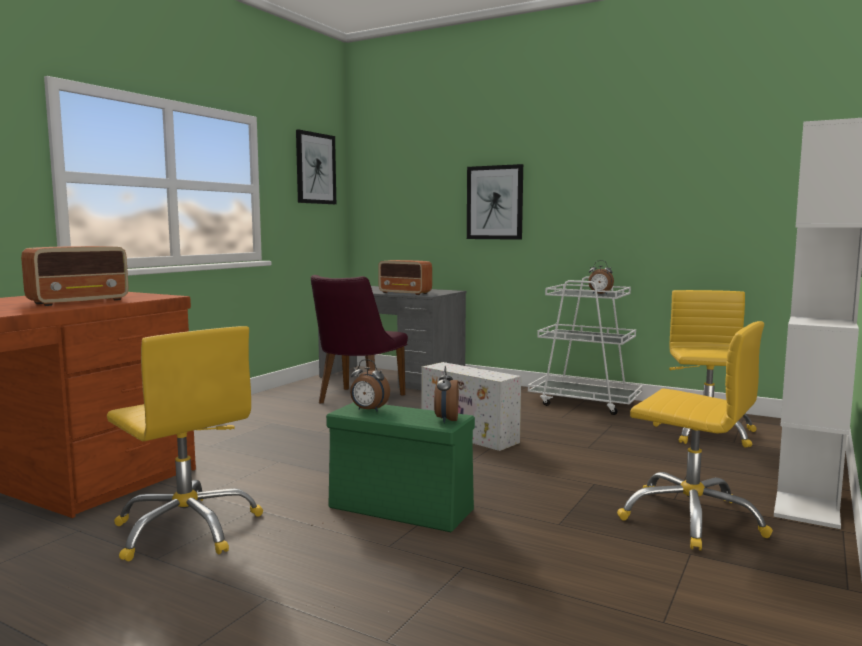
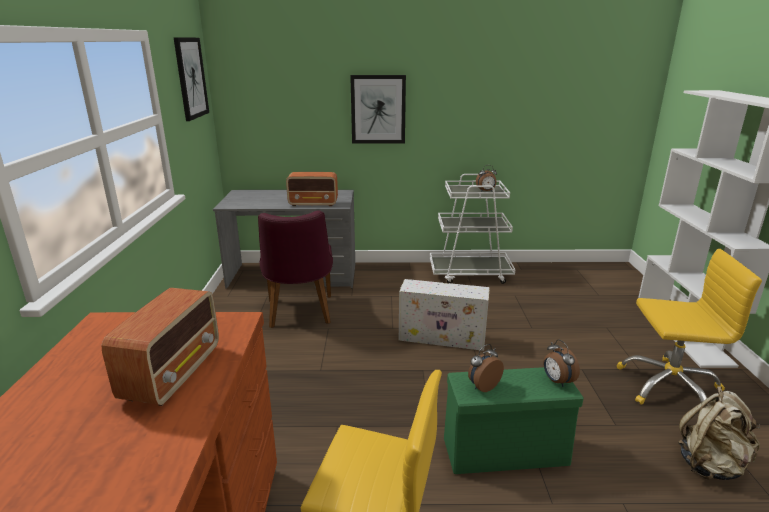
camera: 30 degrees left, 15 degrees up
(368, 410) = (482, 386): alarm clock -> alarm clock turned 150 degrees clockwise
(628, 576) = (710, 464): none -> beige backpack
(705, 432) = (574, 289): yellow office chair -> none

